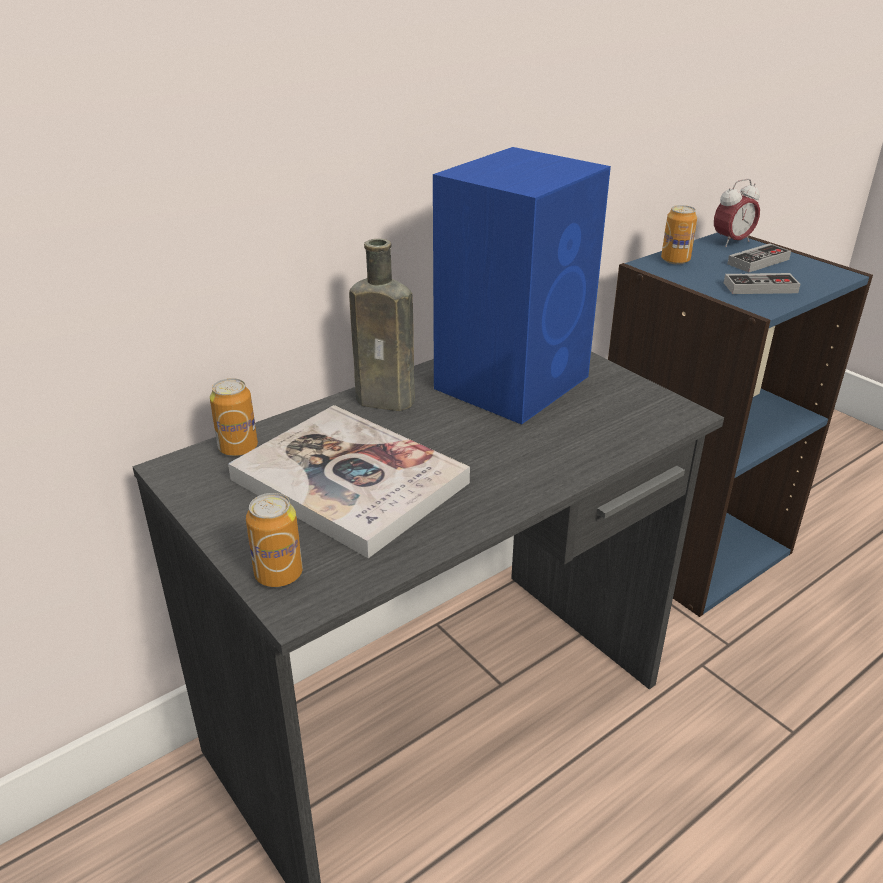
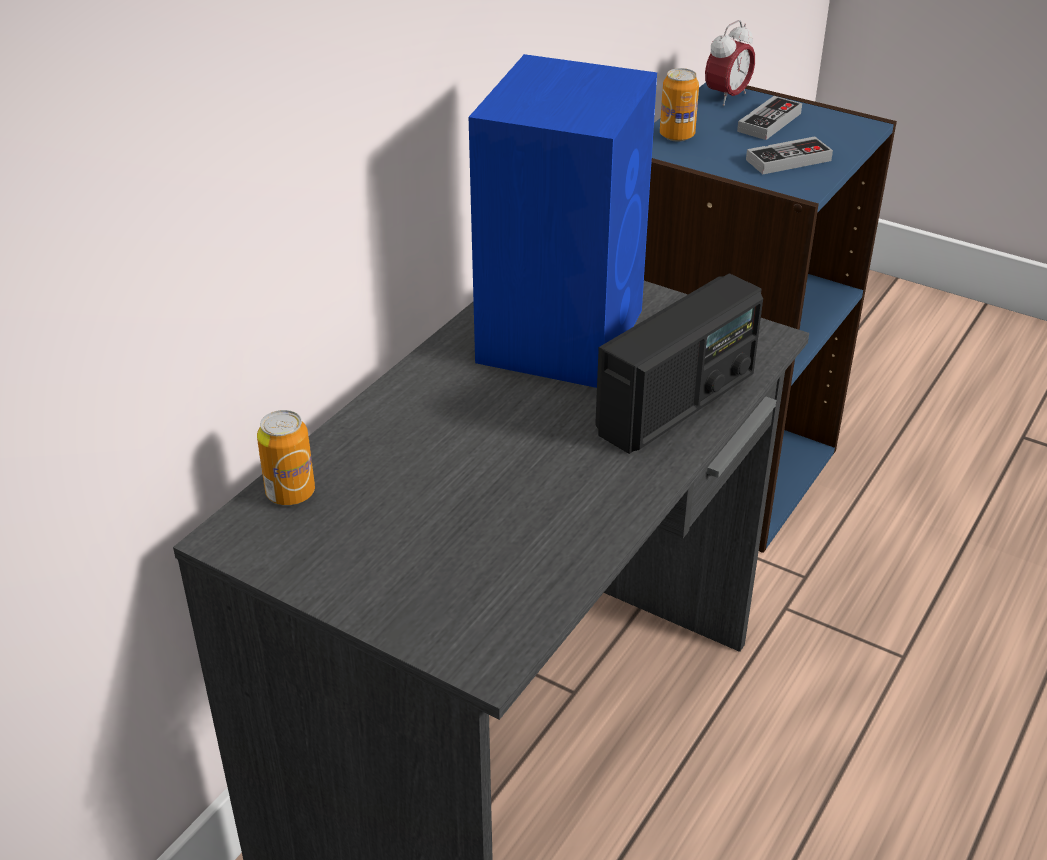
camera: 20 degrees left, 5 degrees up
(279, 574) = (445, 633): can -> none
(349, 481) = (452, 504): book -> none
(389, 400) = (432, 390): brown bottle -> none
(578, 447) = (677, 404): none -> radio

